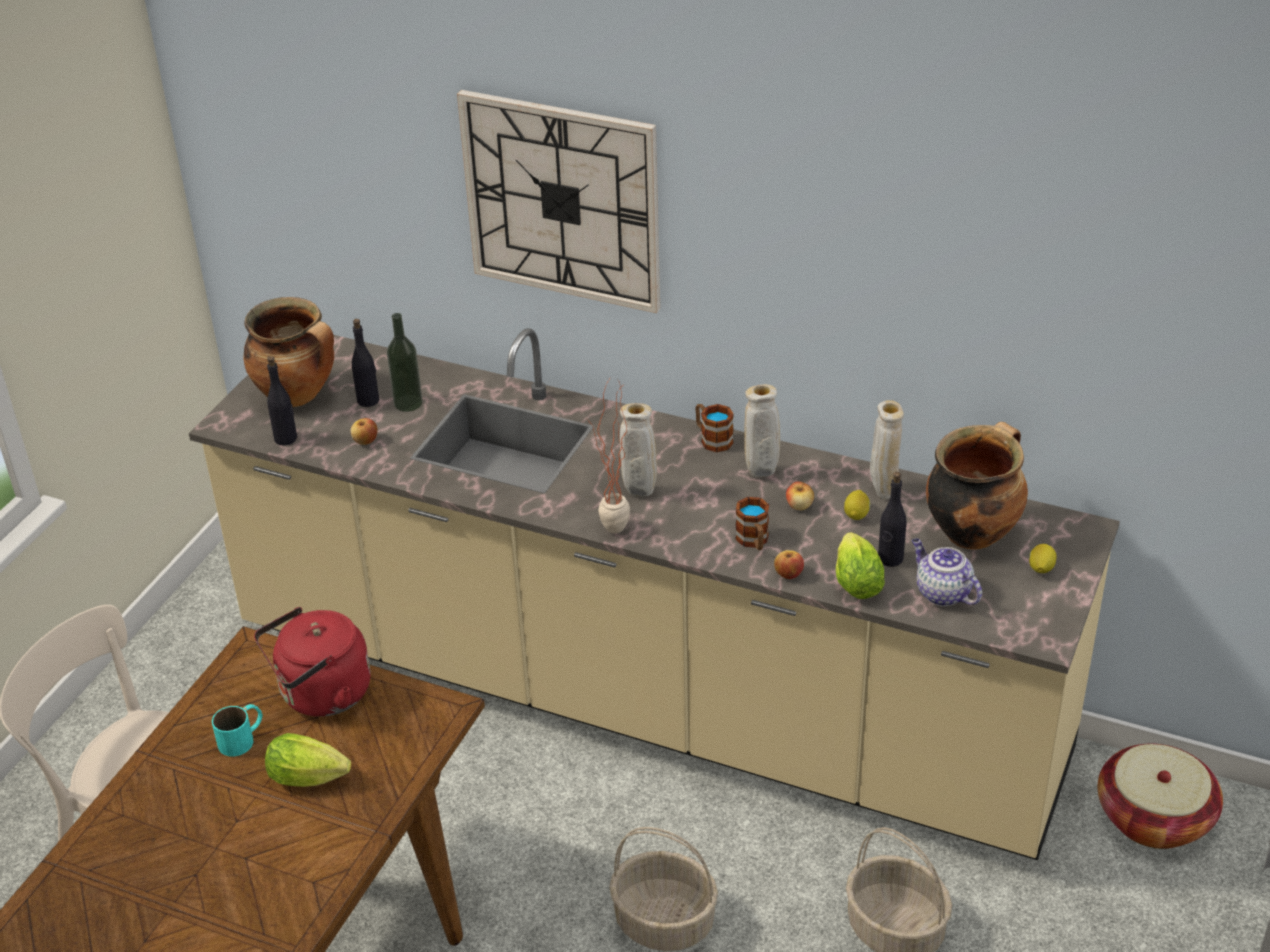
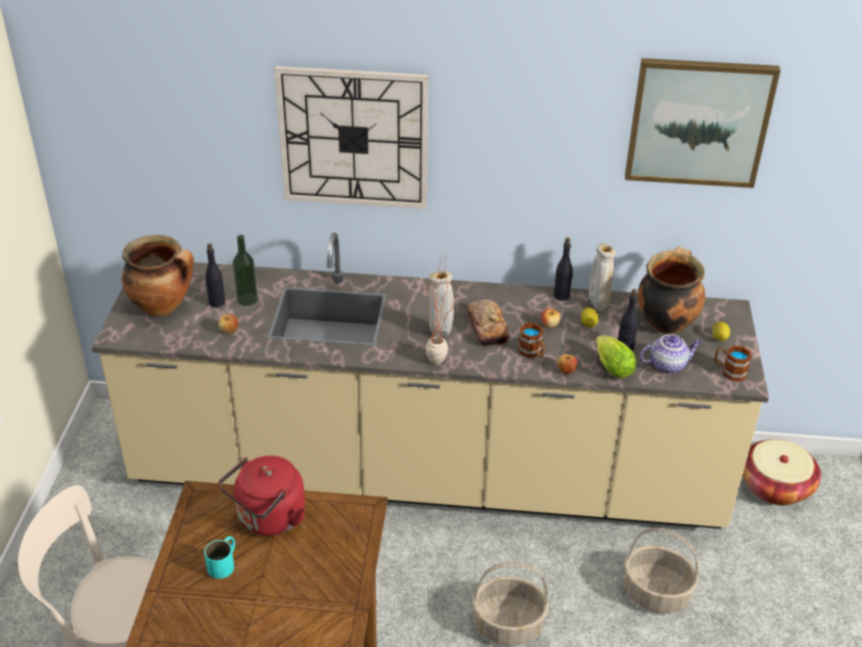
camera: 20 degrees left, 0 degrees up
(286, 438) = (169, 339): black bottle -> black bottle (561, 296)
(312, 778) = (291, 581): lettuce -> none
(708, 495) = (487, 328): none -> bread
(712, 439) = (470, 290): mug -> mug (729, 371)
(761, 474) = (514, 308): beige vase -> none
(941, 593) = (668, 365): teapot -> teapot turned 135 degrees clockwise
(1032, 241) = (698, 122): none -> picture

